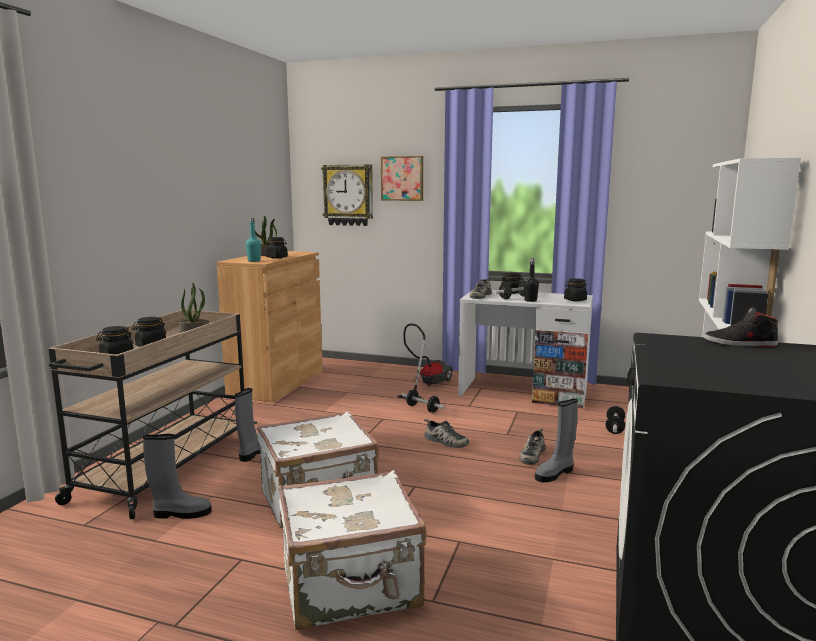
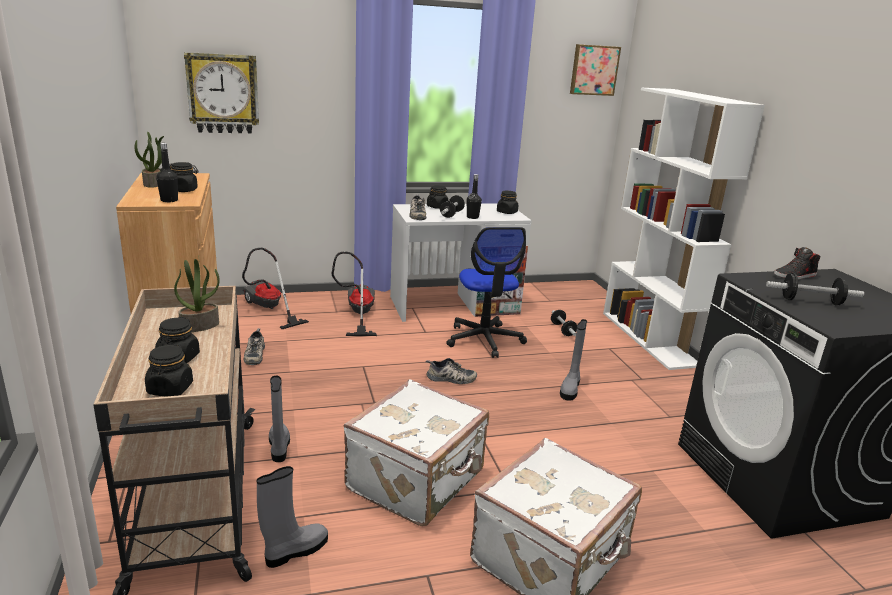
camera: 35 degrees left, 10 degrees up
(254, 261) = (169, 200): turquoise bottle -> black bottle
(361, 371) = (267, 309): none -> vacuum cleaner
(402, 178) = (297, 75): picture -> picture (594, 70)
(422, 409) = (387, 345): dumbbell -> dumbbell (810, 301)
(517, 421) = (484, 340): none -> office chair
(531, 454) = (533, 374): shoe -> shoe (254, 354)

